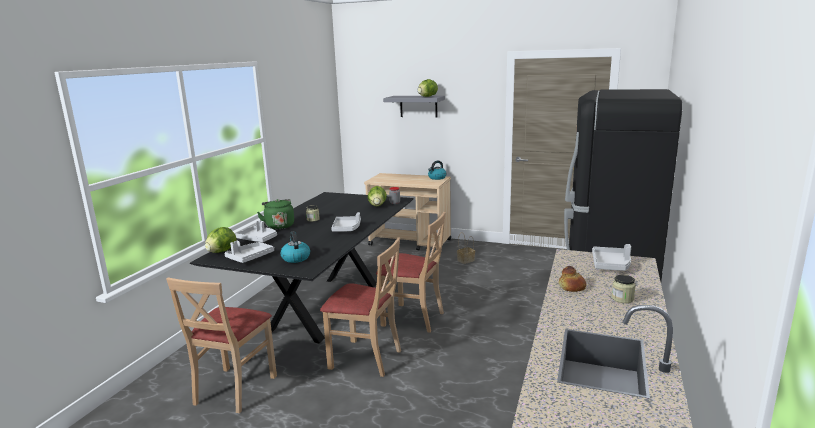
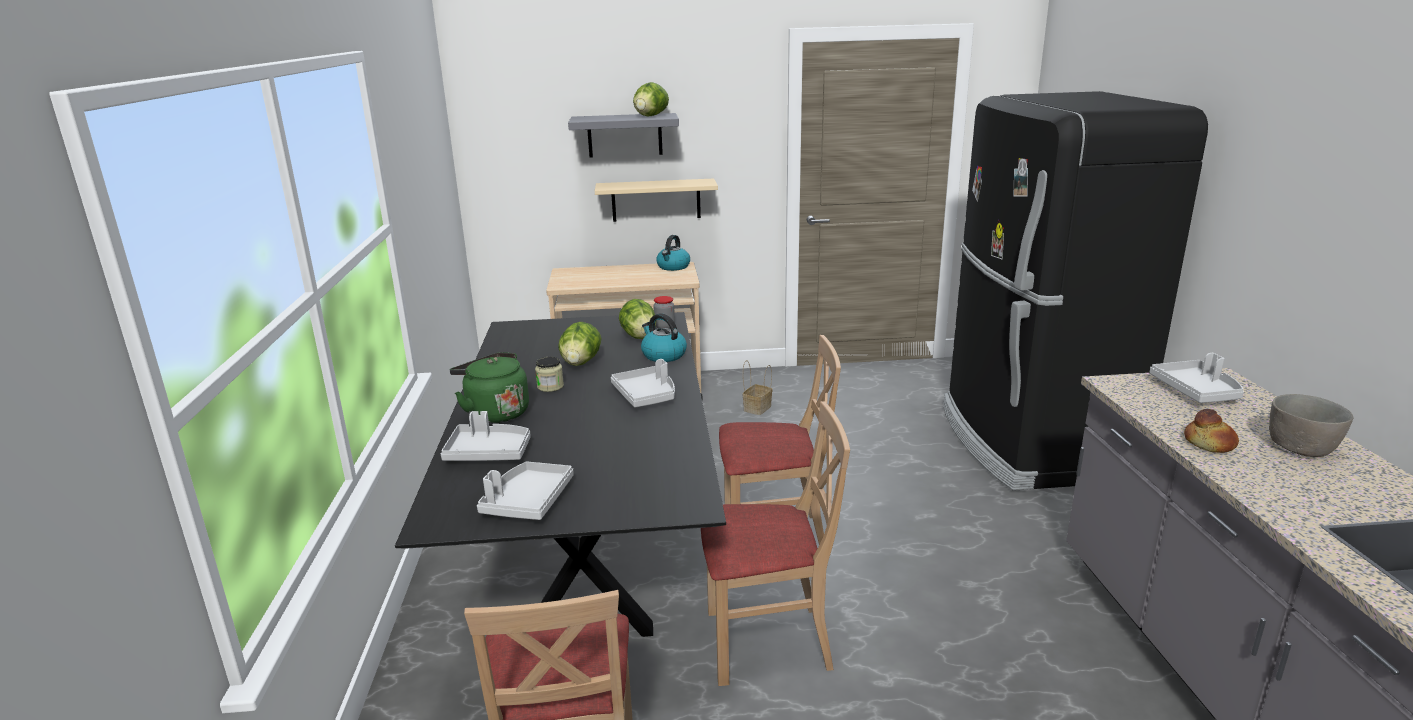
camera: 25 degrees left, 5 degrees up
(221, 251) = (441, 500): lettuce -> lettuce (581, 363)
(295, 258) = (630, 482): kettle -> kettle (663, 355)
(433, 141) = (656, 200): none -> beige shelf
(622, 298) = (1301, 449): jar -> grey bowl

